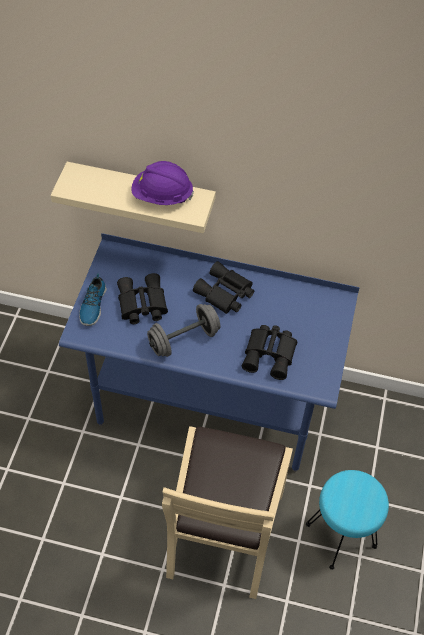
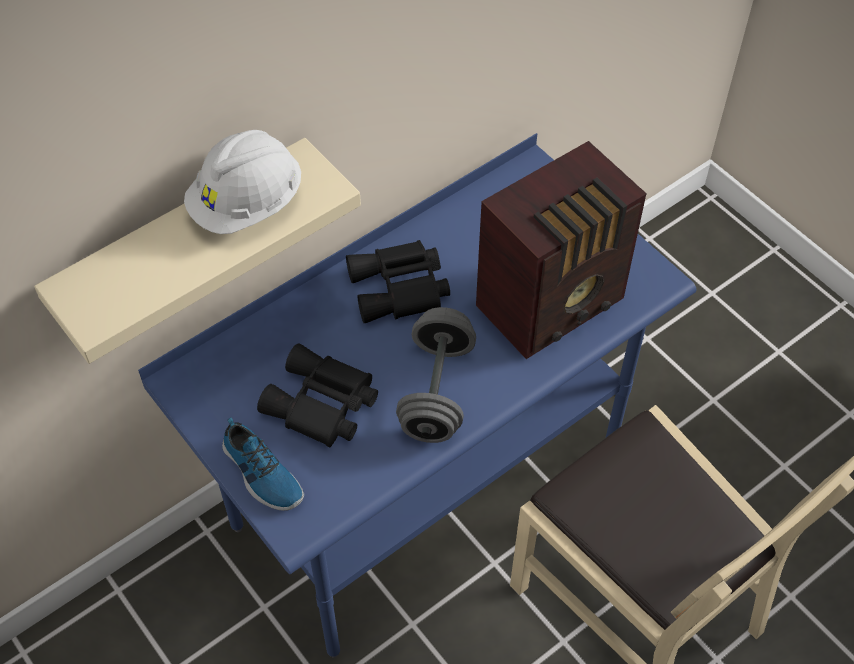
camera: 50 degrees left, 0 degrees up
(162, 196) = (247, 205): purple hard hat -> white hard hat
(270, 354) = (554, 303): black binoculars -> radio
(341, 536) = (743, 468): turquoise stool -> none

